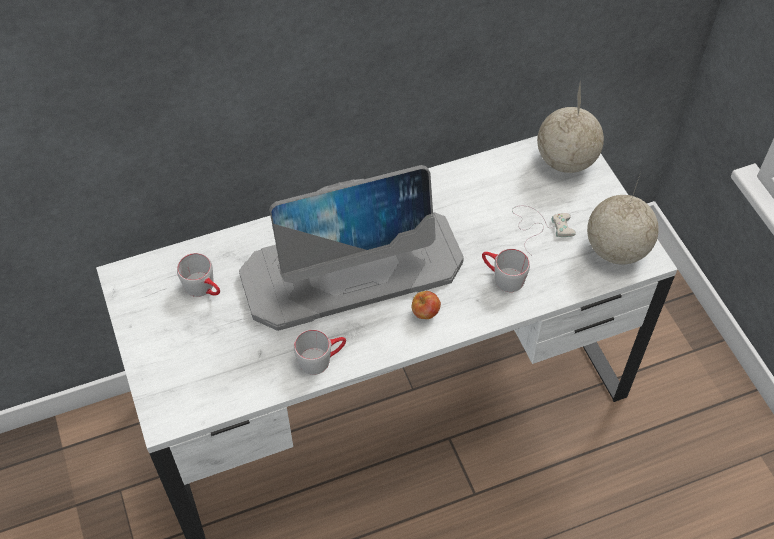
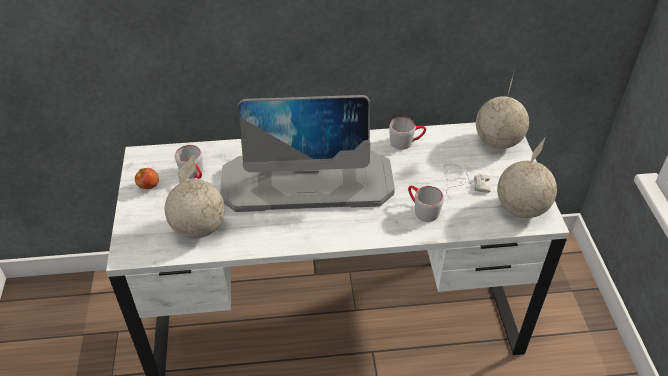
camera: 15 degrees right, 10 degrees down
(239, 364) = (198, 228): none -> globe
(321, 358) = (260, 237): grey mug -> grey mug (406, 142)
(425, 313) = (352, 223): apple -> apple (148, 186)

